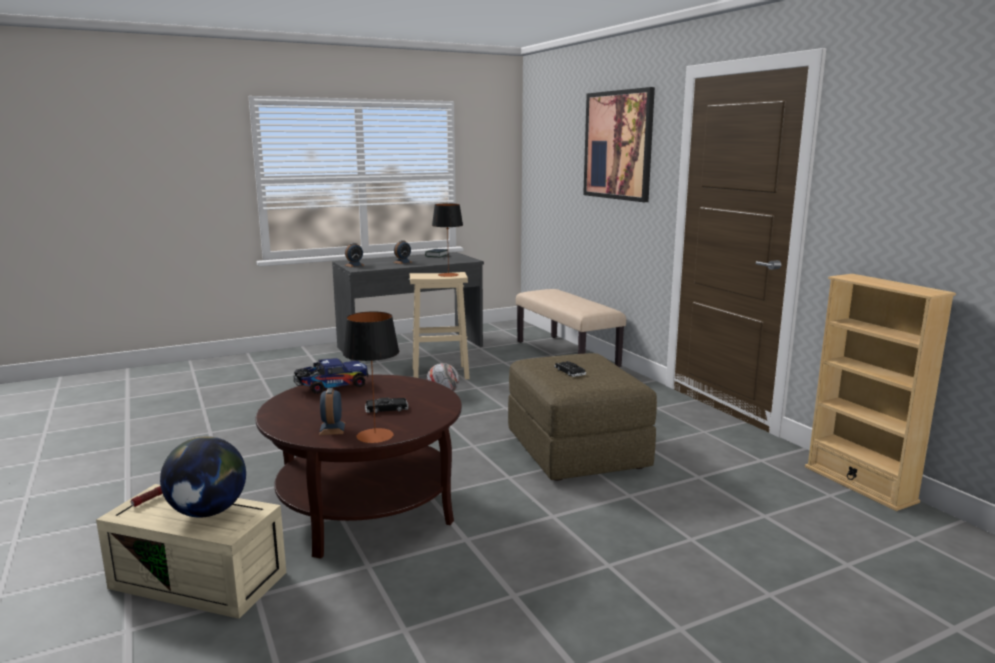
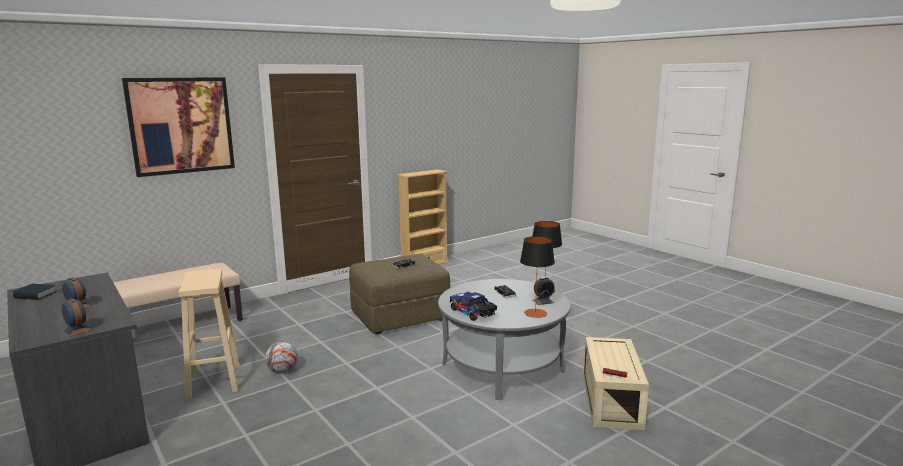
camera: 100 degrees left, 0 degrees up
(208, 512) = (610, 353): globe -> none
(366, 508) = (502, 367): brown coffee table -> grey coffee table
(448, 275) = (204, 275): table lamp -> table lamp (535, 313)

